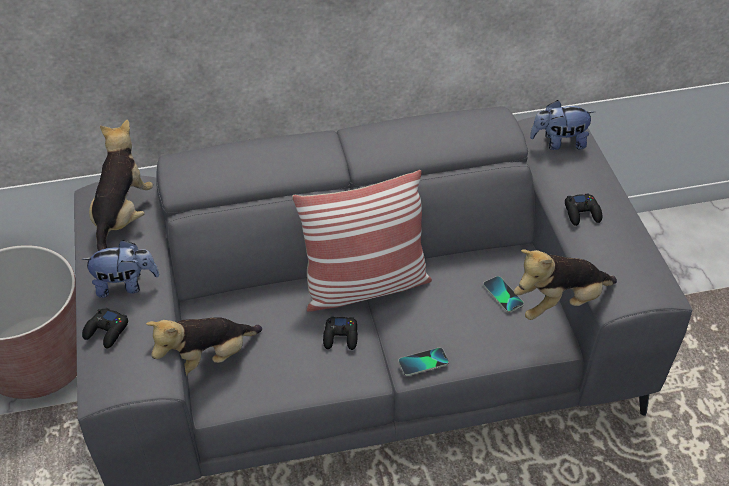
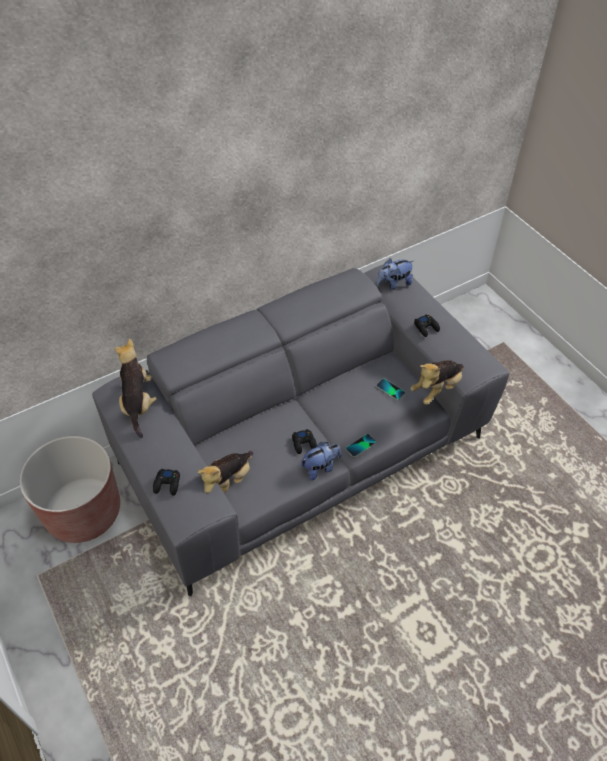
camera: 20 degrees left, 5 degrees up
(125, 285) = (164, 449): plush toy -> plush toy (320, 468)
(365, 286) = (304, 406): pillow -> none

